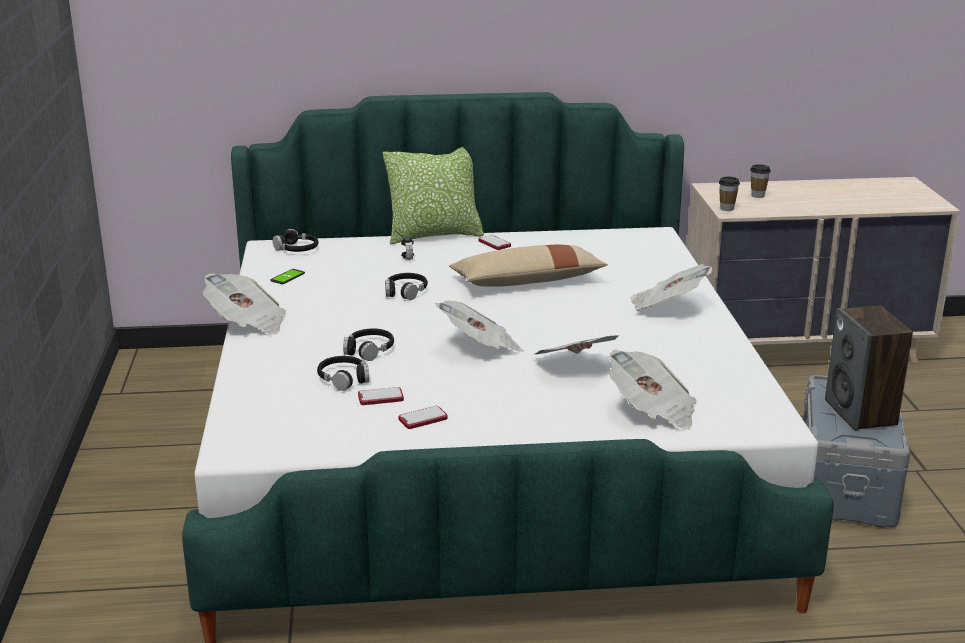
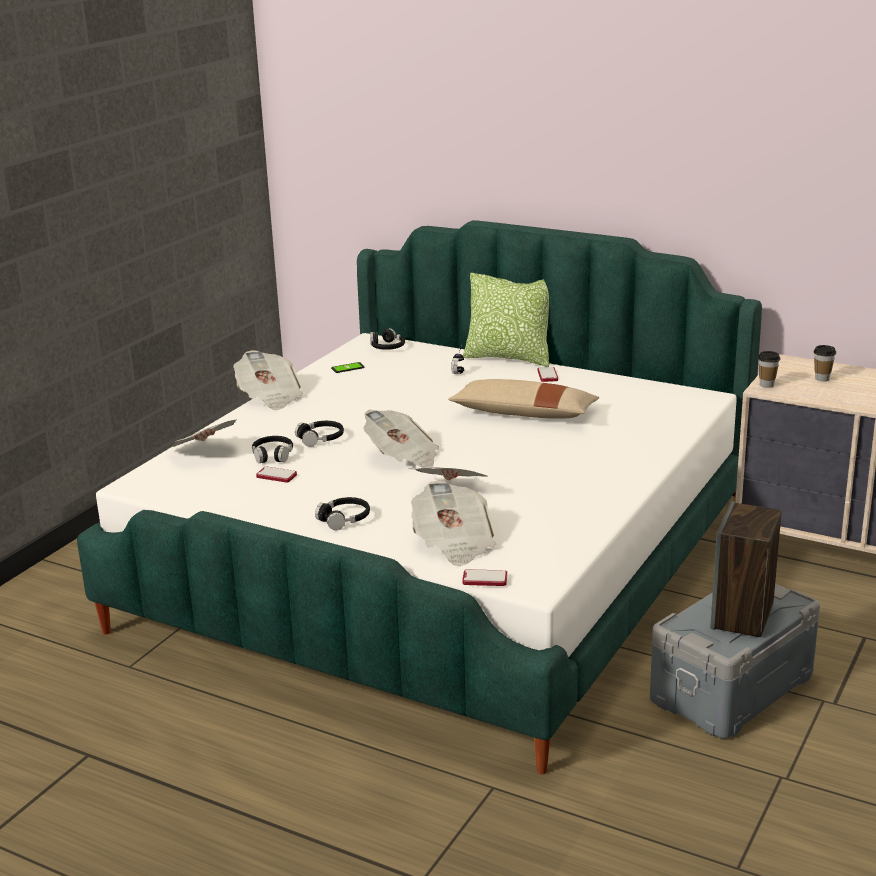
camera: 35 degrees right, 0 degrees up
(405, 292) = (415, 400): black headphones -> black headphones (344, 519)
(423, 419) = (281, 499): phone -> phone (485, 579)
(667, 307) = (607, 464): newspaper -> newspaper (202, 452)

